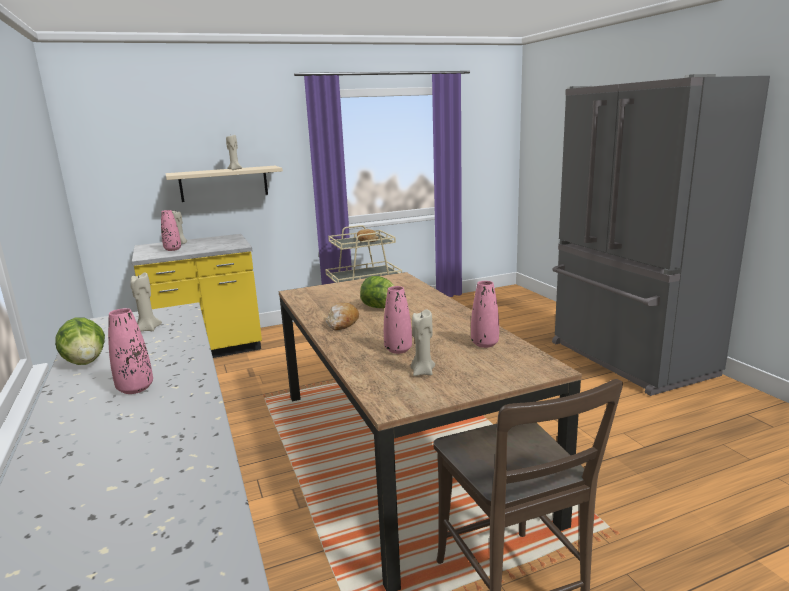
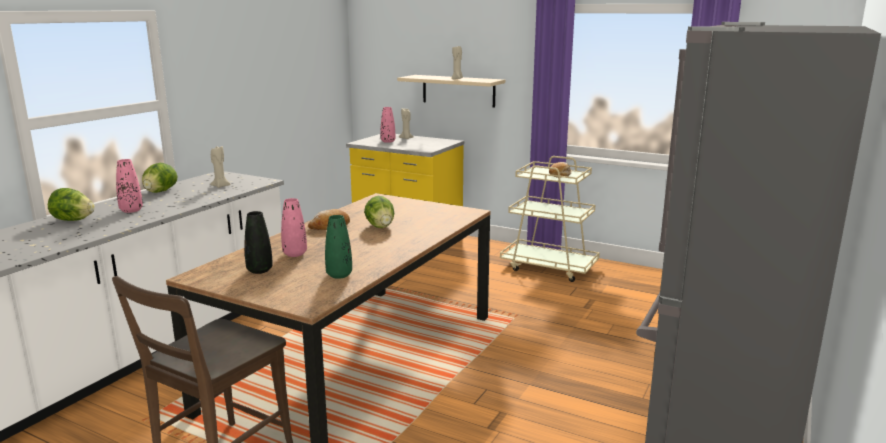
camera: 50 degrees right, 0 degrees up
(89, 434) = (73, 220): none -> lettuce
(422, 372) = (259, 270): beige candle -> black vase
(484, 344) = (339, 275): pink vase -> green vase

